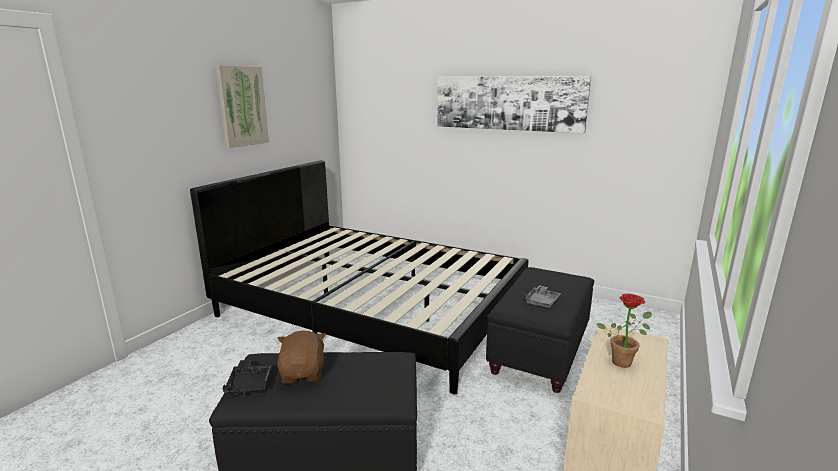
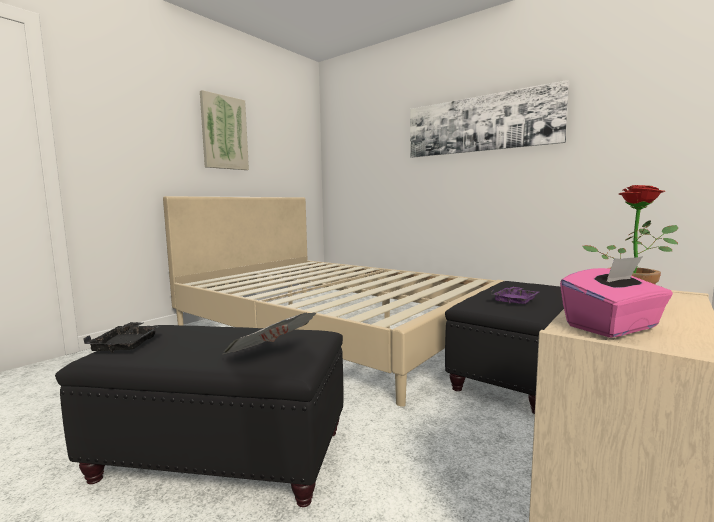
camera: 10 degrees right, 10 degrees down
(303, 373) = (196, 340): brown plush toy -> none
(372, 308) = (334, 328): black bed -> beige bed
(376, 391) = (270, 358): none -> newspaper
(542, 301) = (515, 301): grey tray -> purple tray
(610, 390) = (613, 327): none -> pink tissue box

